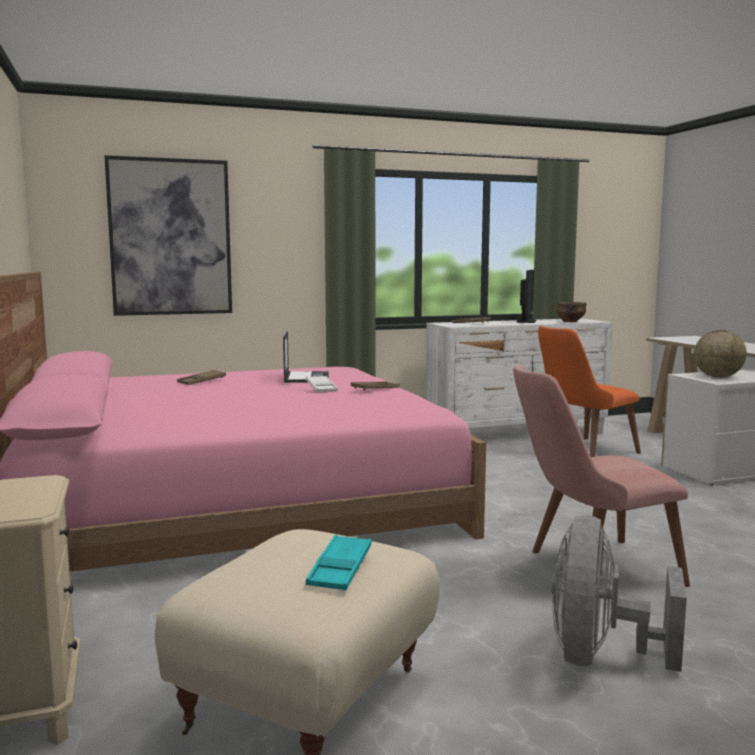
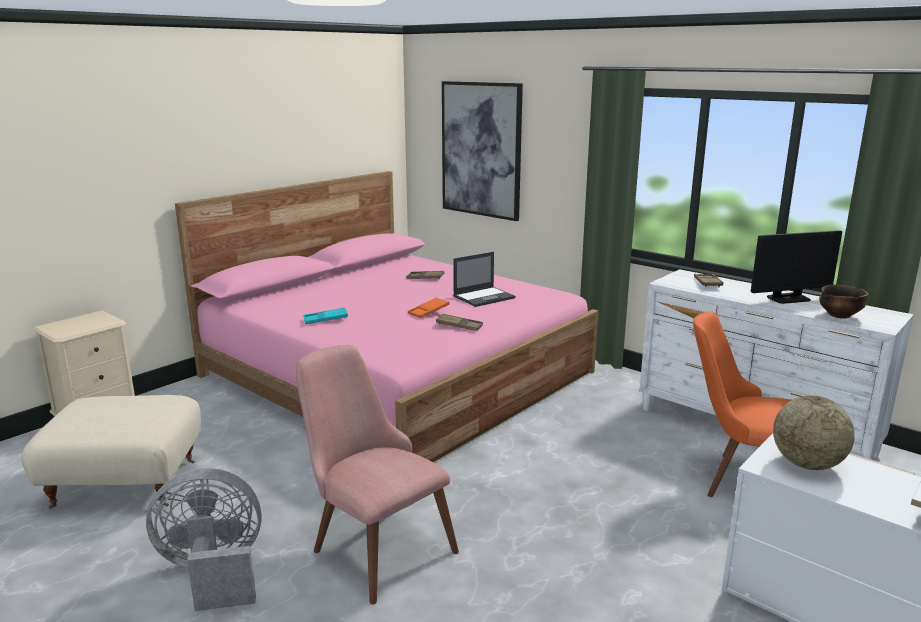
camera: 60 degrees right, 10 degrees up
(321, 388) = (428, 311): white tray -> orange tray
(340, 569) = (108, 421): turquoise tray -> turquoise tray (325, 319)

